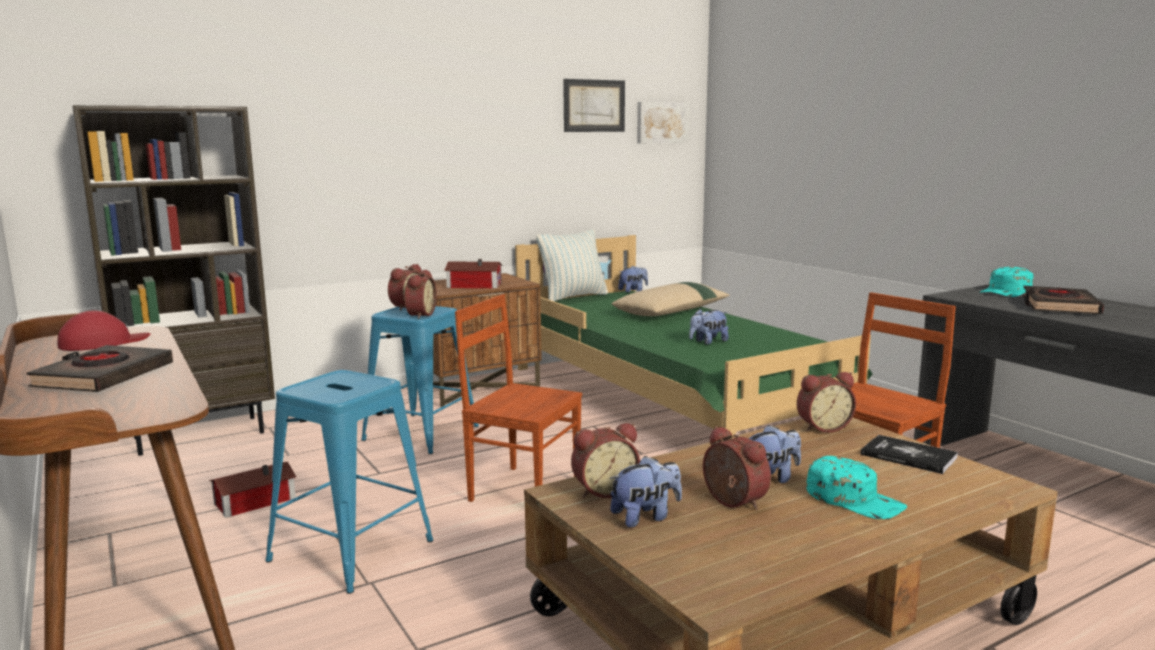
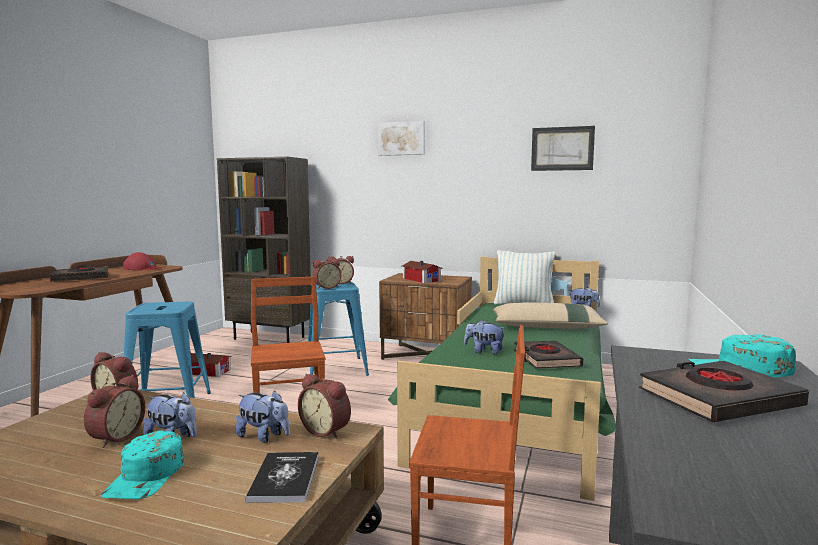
camera: 50 degrees right, 5 degrees down
(645, 517) = (74, 421): plush toy -> plush toy (264, 437)
(661, 122) = (638, 161): picture -> picture (402, 138)
(762, 334) = (546, 359): none -> black book

